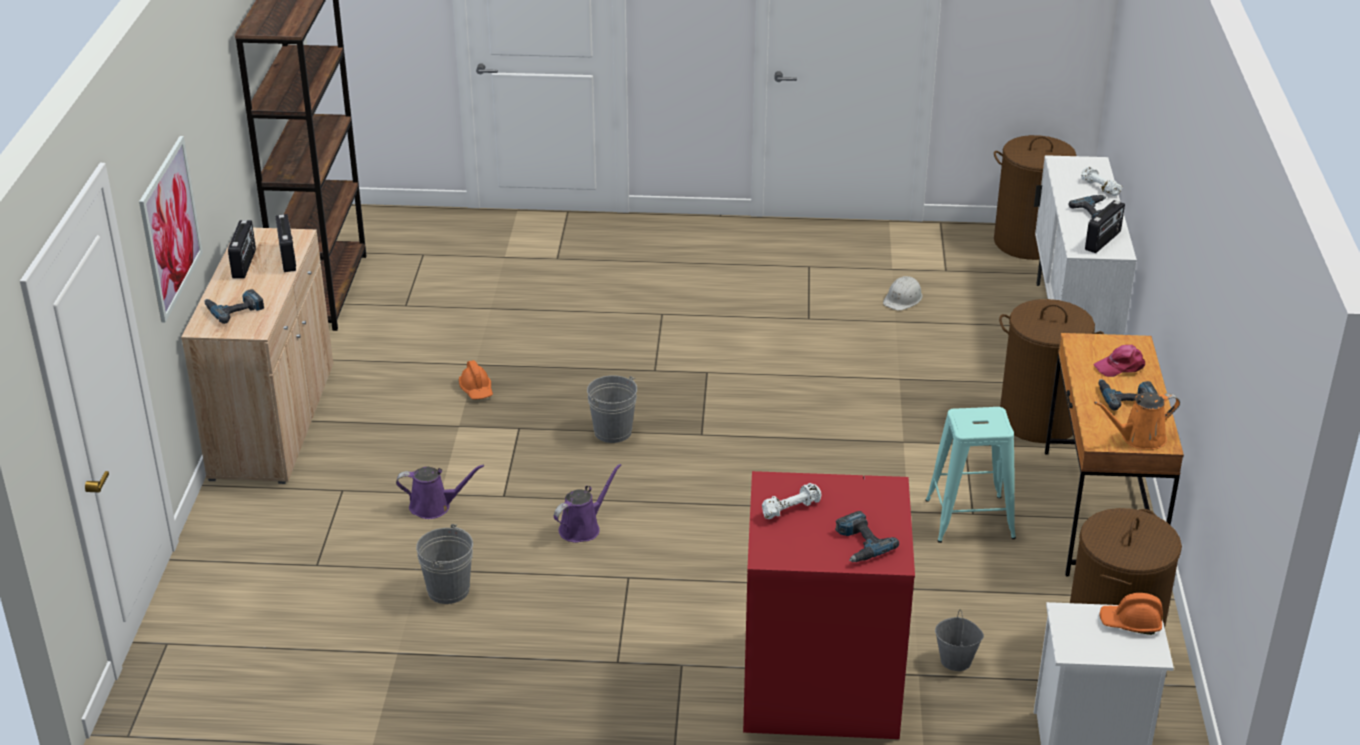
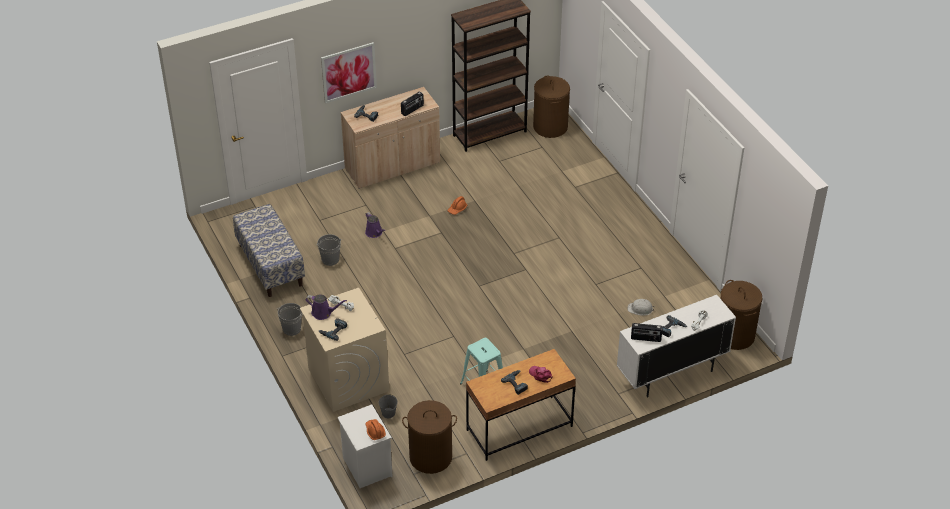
camera: 60 degrees right, 10 degrees up
(245, 264) = (399, 102): radio -> none
(376, 683) = (270, 265): none -> bench
(582, 528) = (392, 278): purple watering can -> purple watering can (323, 313)
(612, 432) = (460, 259): grey bucket -> grey bucket (291, 329)
(819, 684) = (348, 379): red washing machine -> beige washing machine
(1038, 420) = (576, 387): brown laundry basket -> brown laundry basket (550, 127)
(1139, 438) = (487, 396): orange watering can -> none

